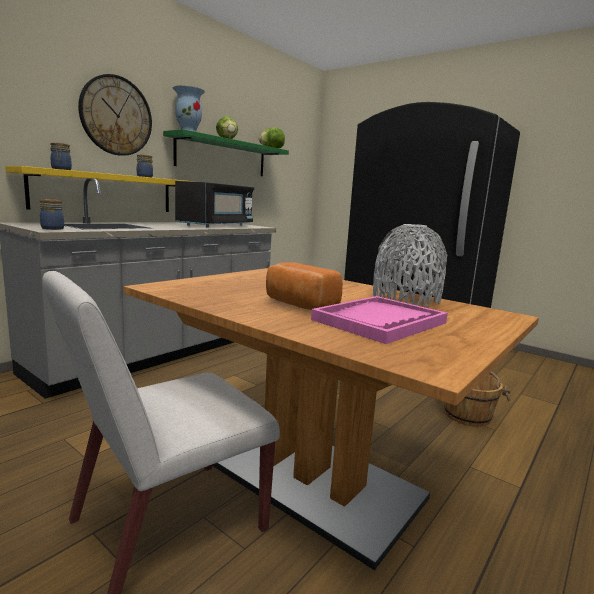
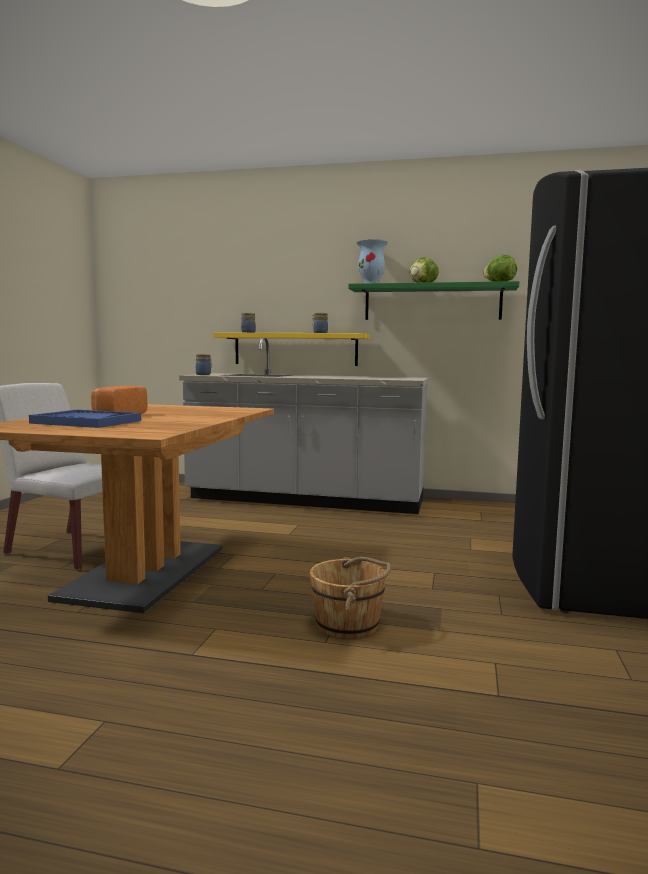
camera: 65 degrees right, 5 degrees down
(116, 116) = (307, 282): wall clock -> none
(217, 225) = (365, 377): black microwave -> none
(380, 321) = (86, 422): pink tray -> blue tray
(405, 299) = (179, 423): grey vase -> none

